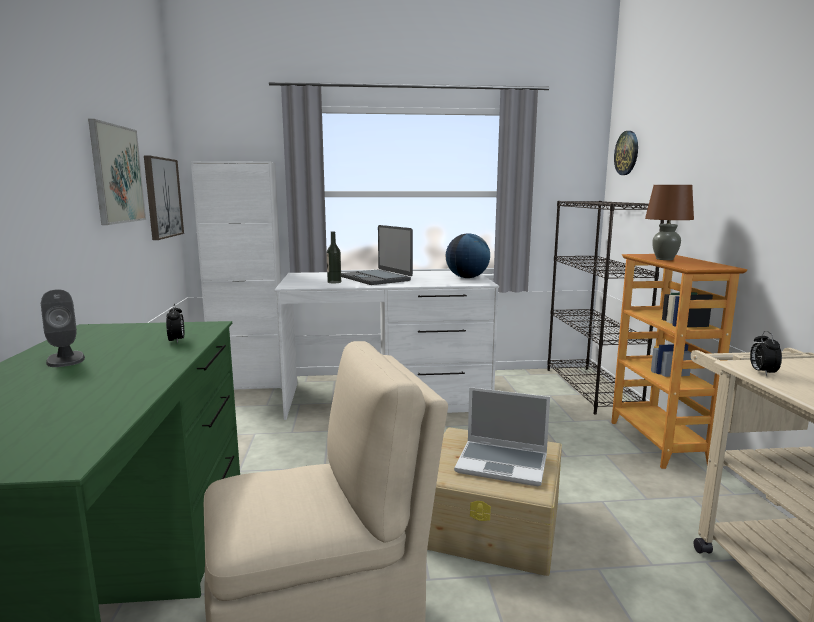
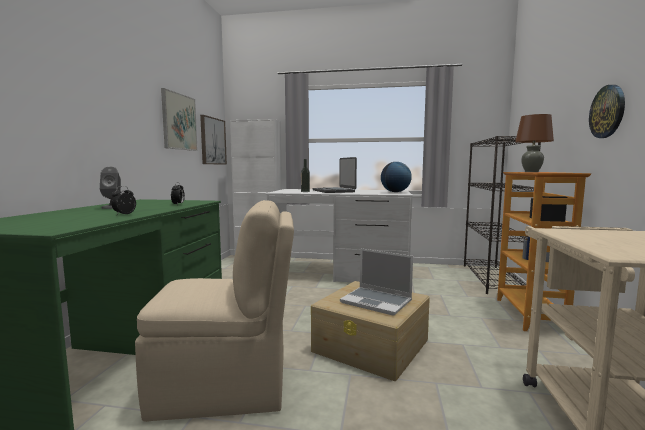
camera: 15 degrees right, 5 degrees down
(627, 153) = (520, 105): wall clock -> wall clock (607, 111)
(762, 372) = (563, 233): alarm clock -> alarm clock (124, 214)

